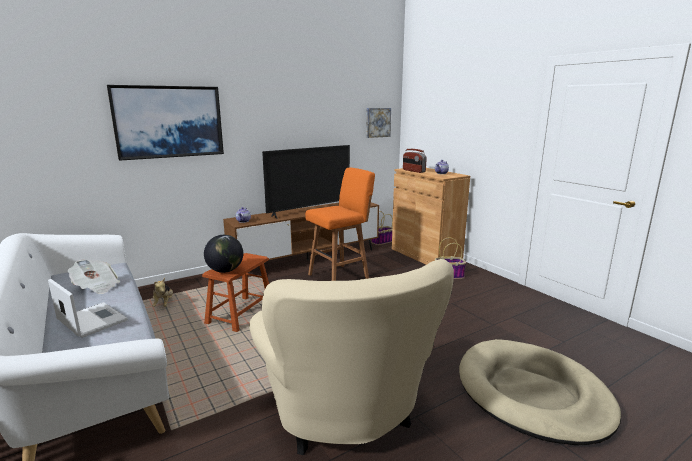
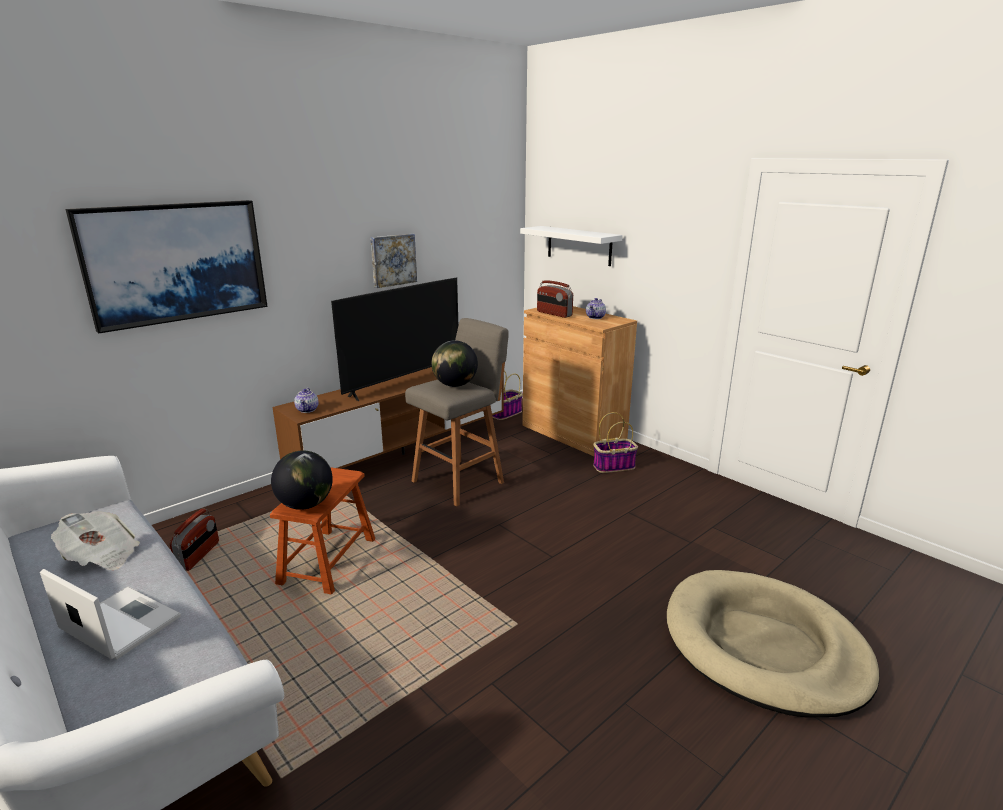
camera: 10 degrees left, 5 degrees up
(164, 304) = (198, 555): plush toy -> radio
(337, 209) = (455, 385): none -> globe
(340, 277) = (460, 481): orange stool -> grey stool
(345, 416) = (530, 715): beige armchair -> none
(377, 122) = (492, 237): picture -> picture (392, 260)
(434, 127) = (579, 245): none -> white shelf

